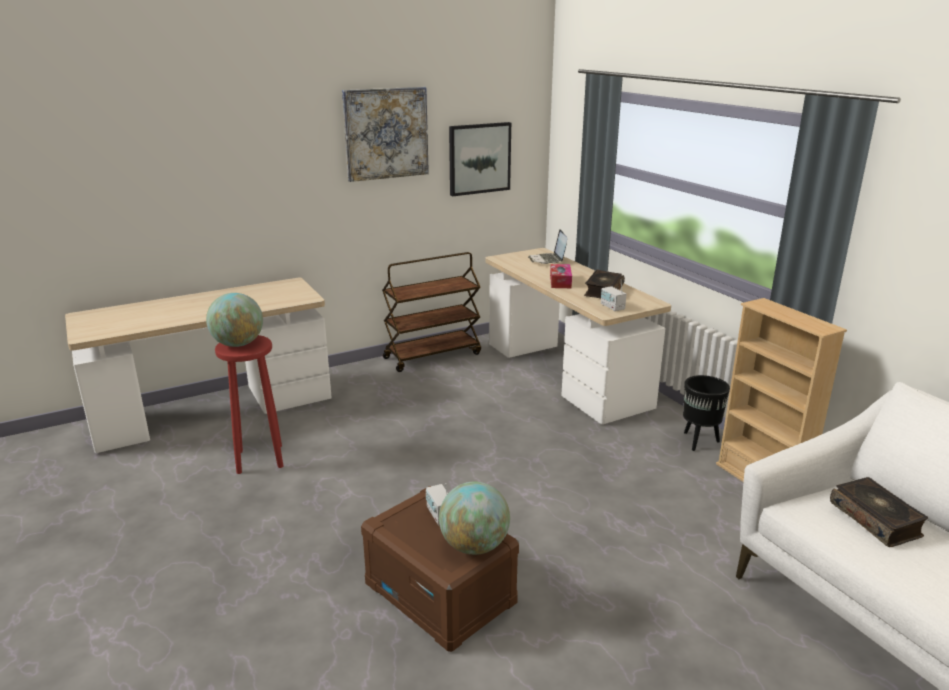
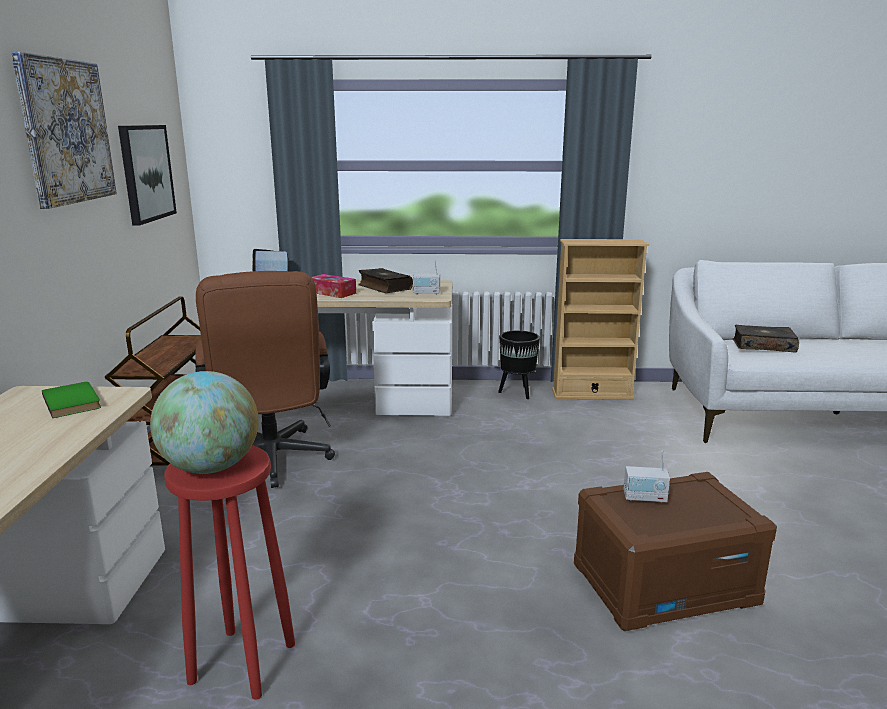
camera: 60 degrees left, 5 degrees down
(291, 294) = (74, 402): none -> green book
(450, 389) = (272, 463): none -> brown office chair
(474, 546) = (710, 494): globe -> none

